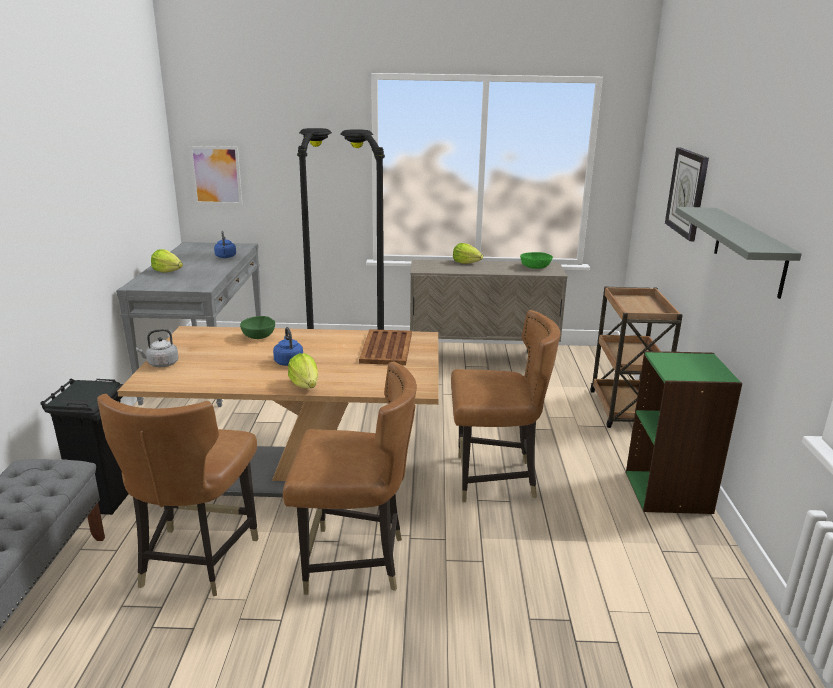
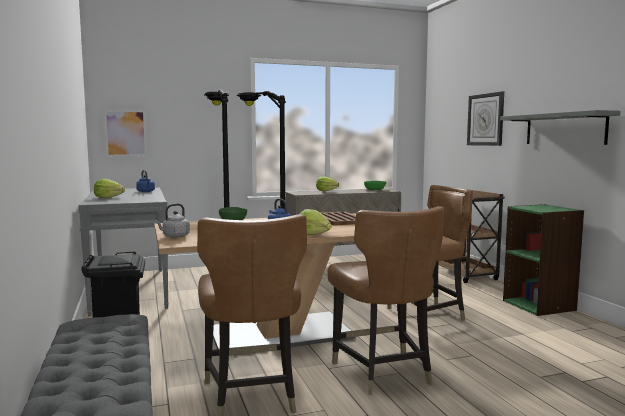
camera: 20 degrees left, 15 degrees down
(354, 562) = (383, 372): brown chair -> brown chair turned 90 degrees clockwise

